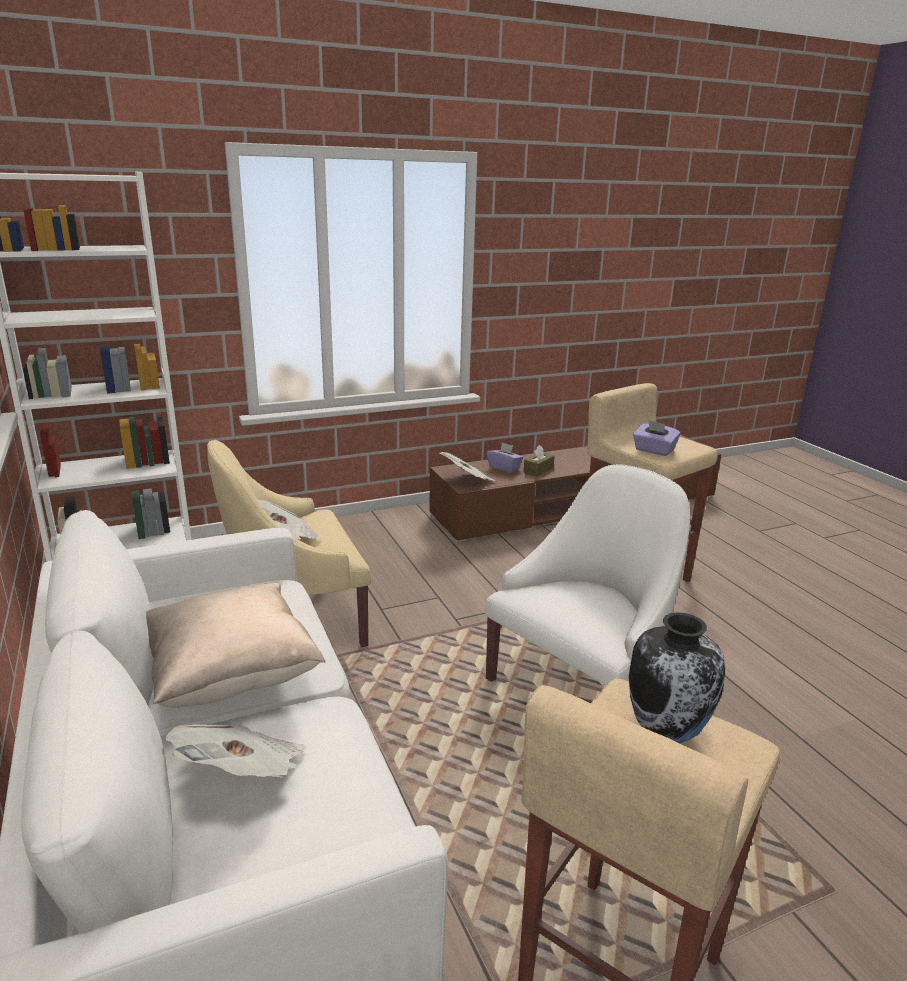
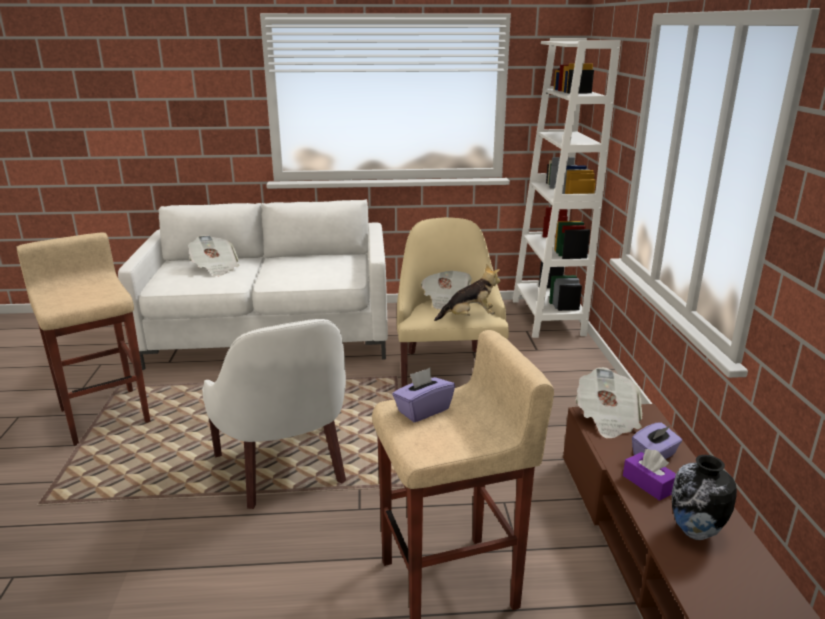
camera: 110 degrees right, 0 degrees up
(229, 676) = (279, 267): beige pillow -> none
(330, 523) = (469, 317): none -> plush toy
(538, 470) = (648, 484): brown tissue box -> purple tissue box
(666, 733) = (84, 295): vase -> vase (695, 532)

